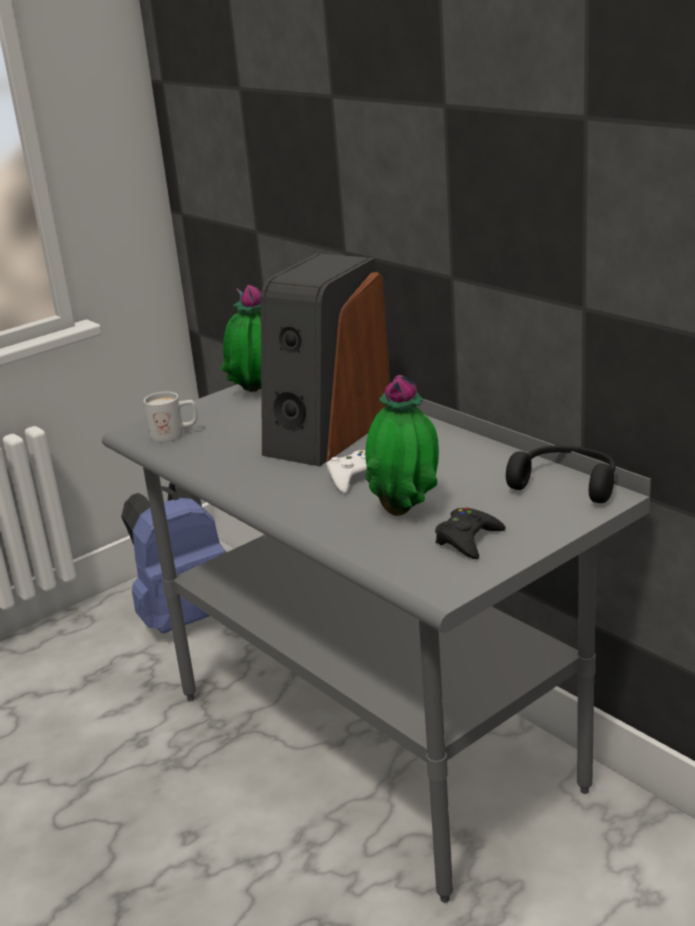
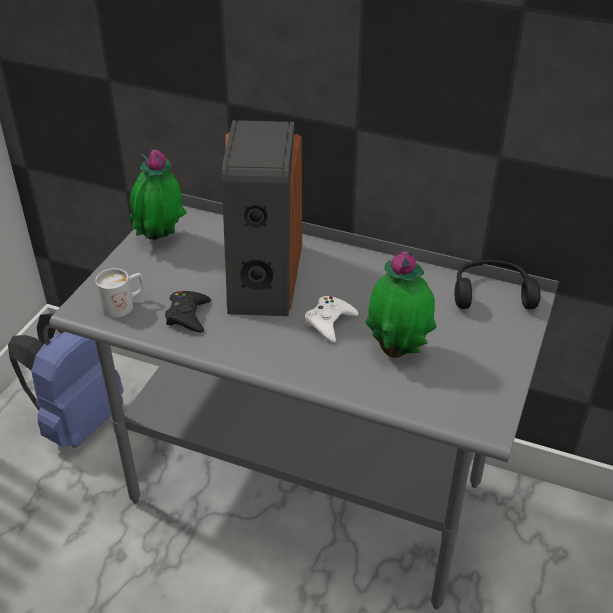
camera: 30 degrees left, 15 degrees up
(468, 539) = (467, 368): black game controller -> black game controller (188, 315)

